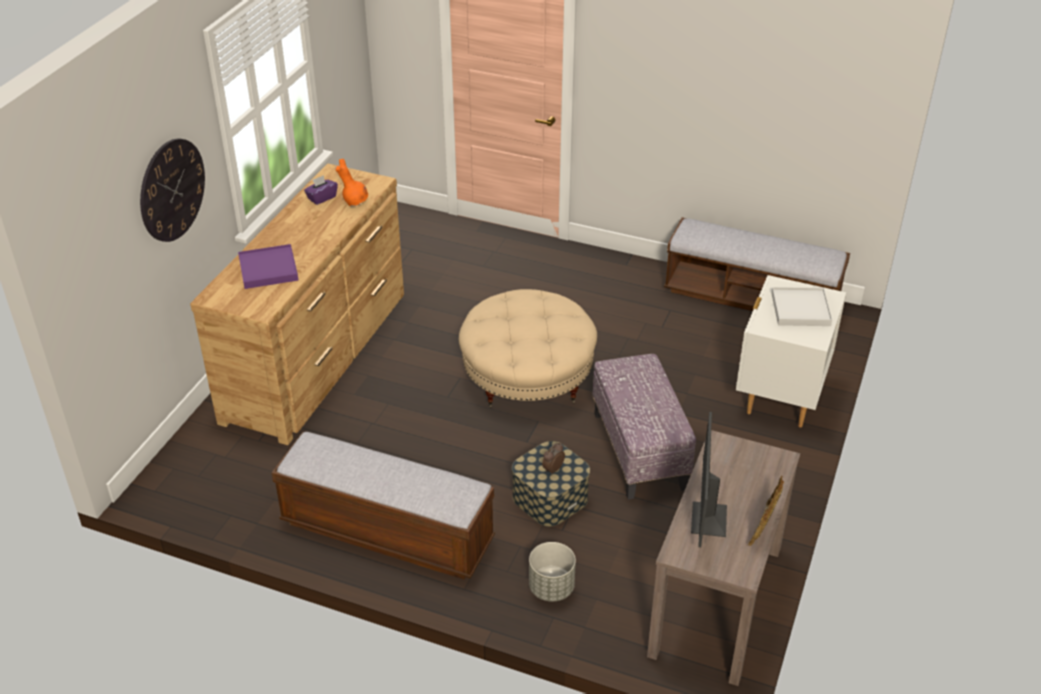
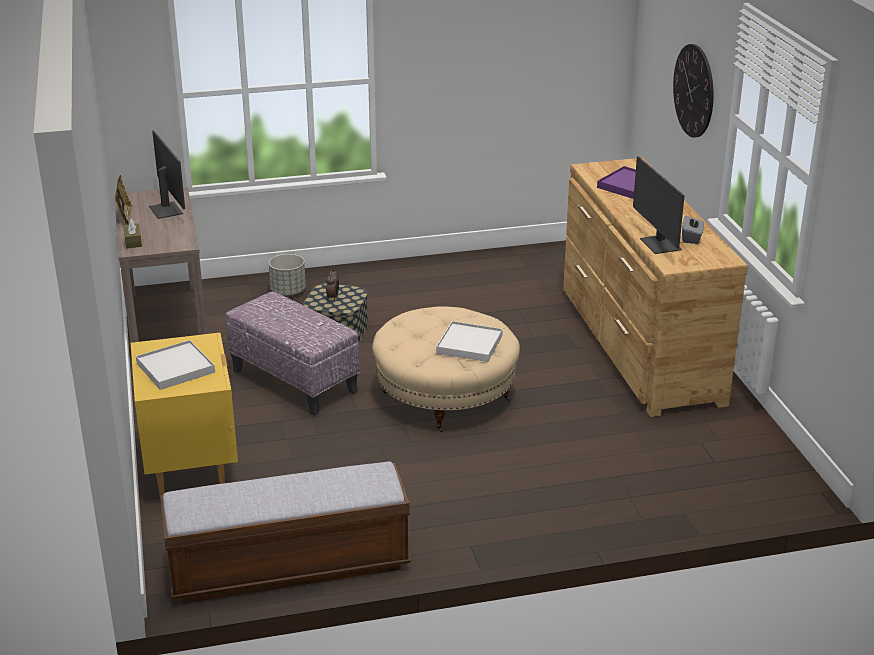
camera: 145 degrees right, 10 degrees down
(322, 198) = (691, 238): purple tissue box -> grey tissue box
(355, 202) = (659, 244): orange vase -> monitor
(387, 532) = (429, 278): bench -> none
(520, 308) = (469, 344): none -> white tray
(773, 474) = (133, 241): none -> brown tissue box
(780, 397) = (191, 470): white nightstand -> yellow nightstand

